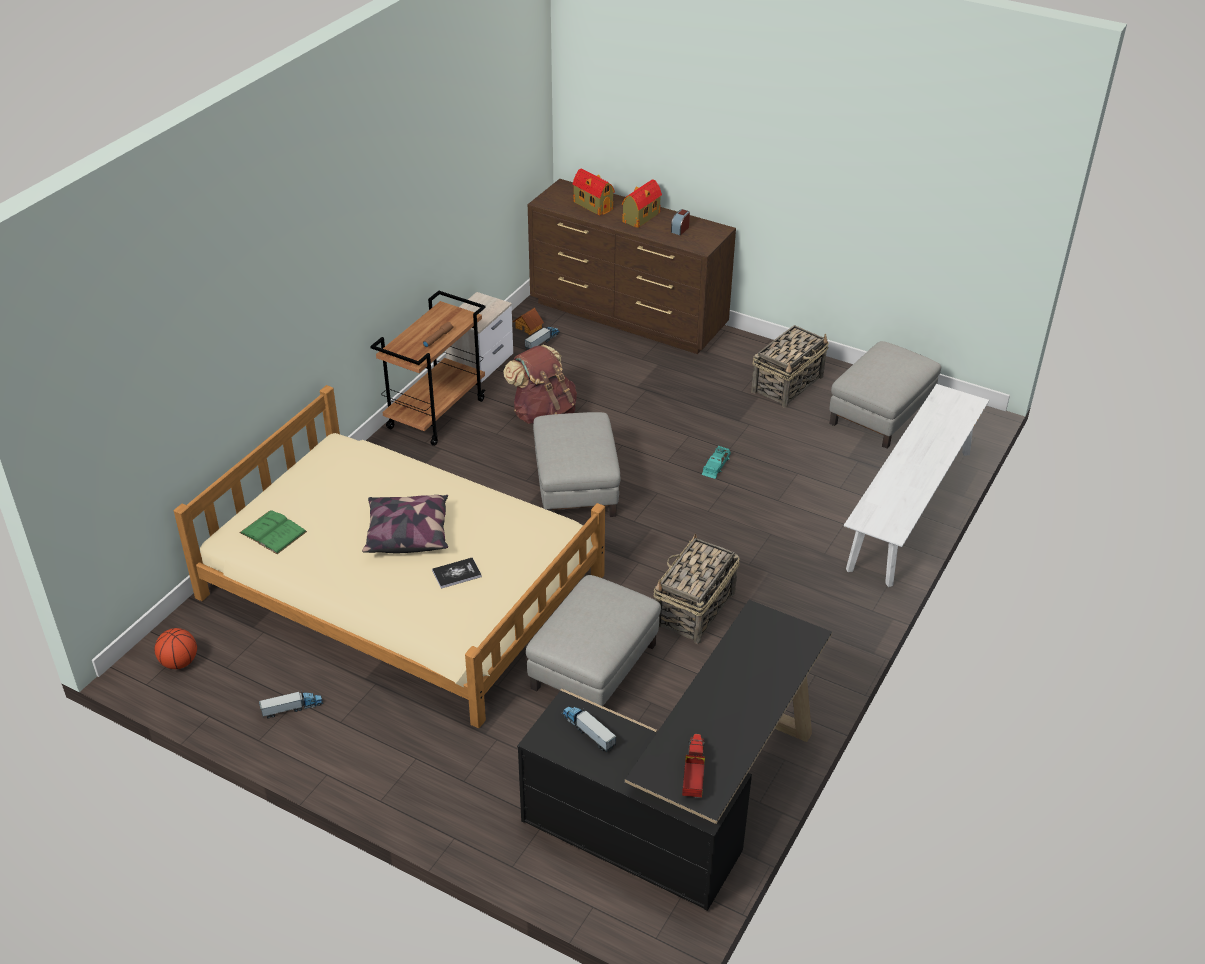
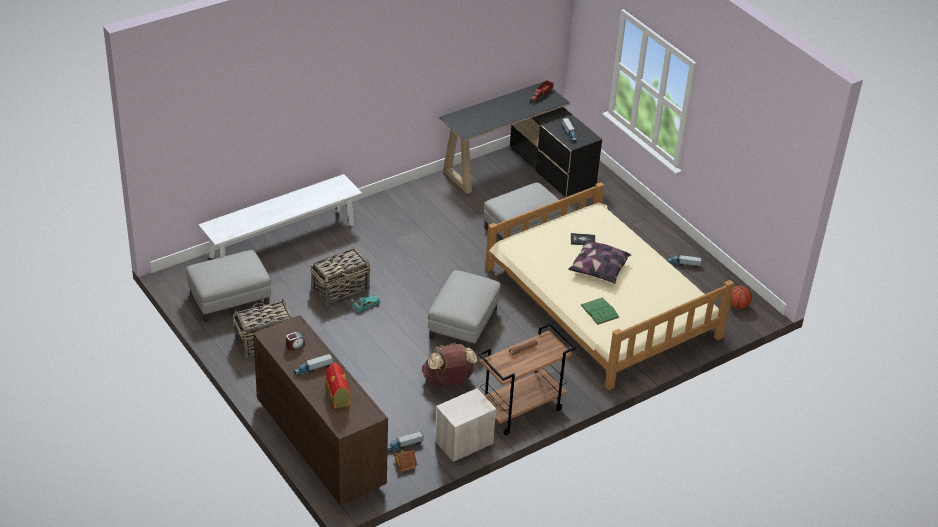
camera: 155 degrees left, 0 degrees up
(273, 532) = (674, 297): green book -> green book (599, 311)
(640, 218) = (313, 369): toy house -> toy truck
(694, 610) = (451, 235): basket -> basket (341, 289)

